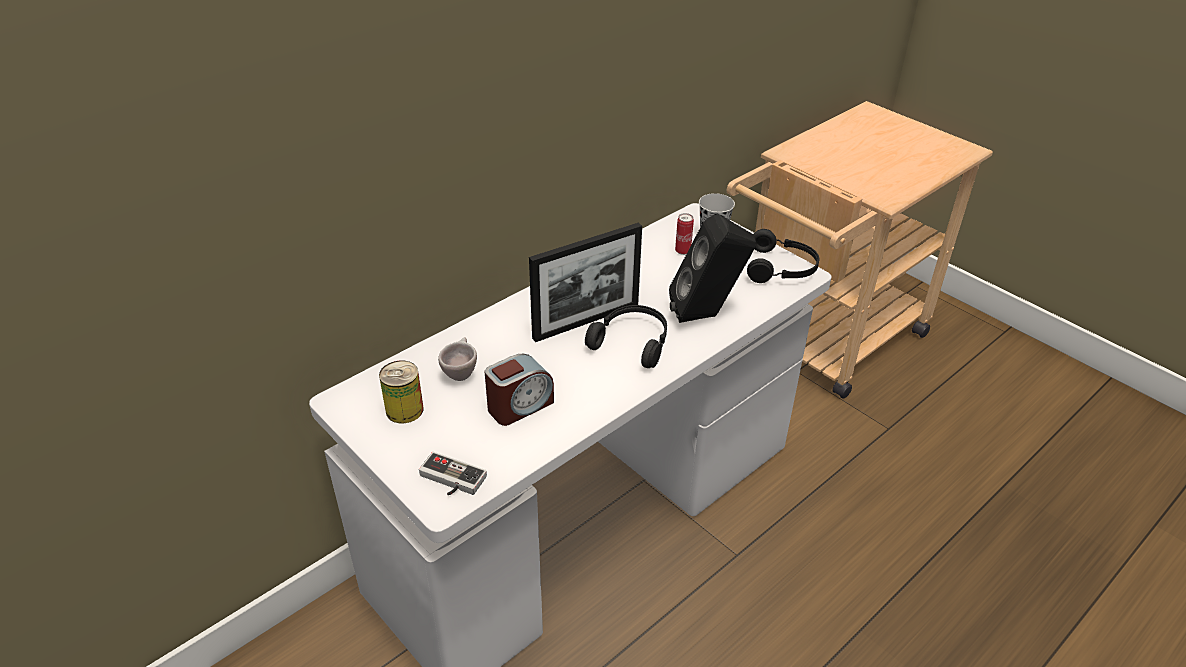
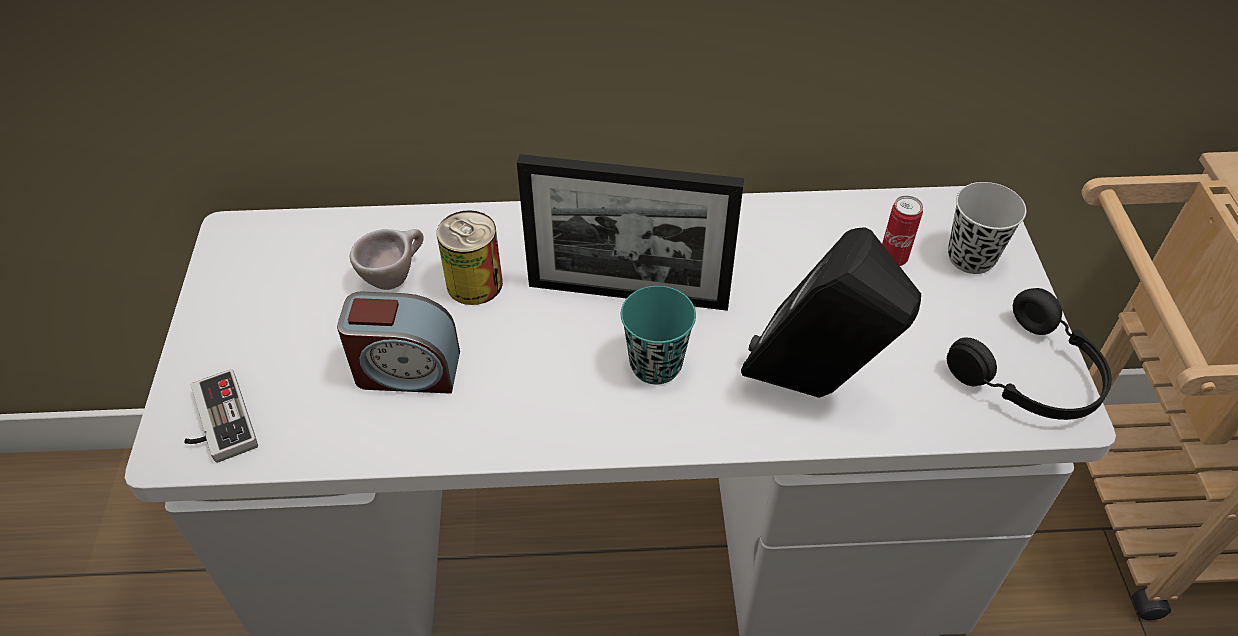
camera: 40 degrees right, 10 degrees up
(404, 410) = (281, 289): can -> can (474, 284)
(632, 342) = (655, 365): black headphones -> turquoise cup

